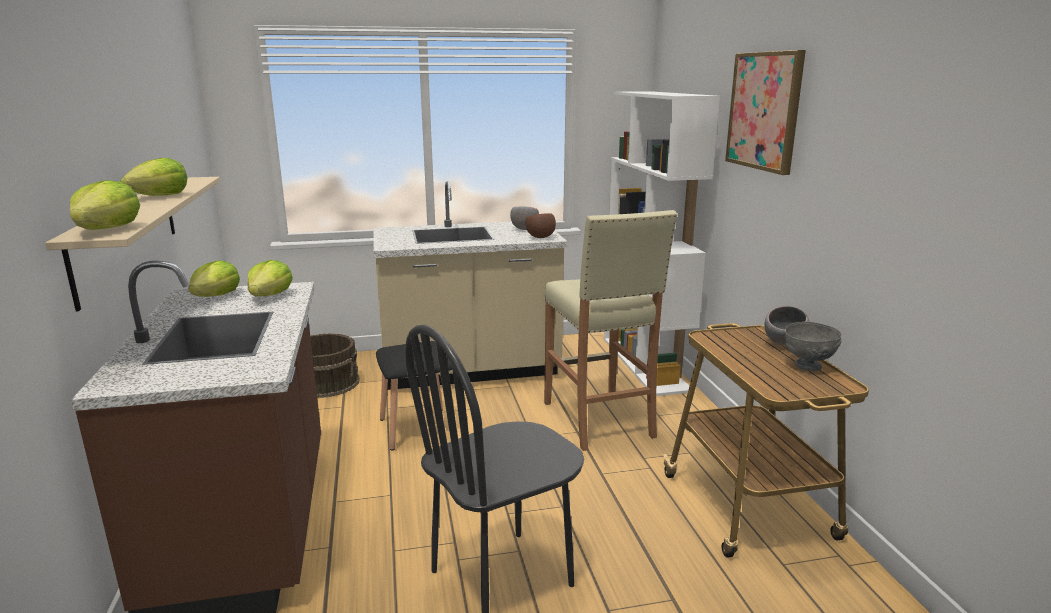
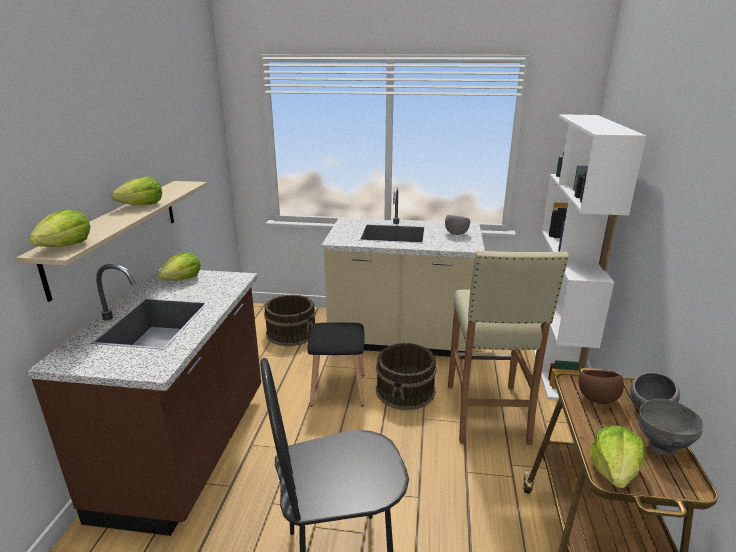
camera: 20 degrees right, 5 degrees up
(270, 296) = (217, 285): lettuce -> lettuce (614, 471)
(499, 415) = (406, 390): none -> brown bucket
(540, 238) = (463, 246): brown bowl -> brown bowl (597, 399)
(765, 111) = (684, 161): picture -> none

